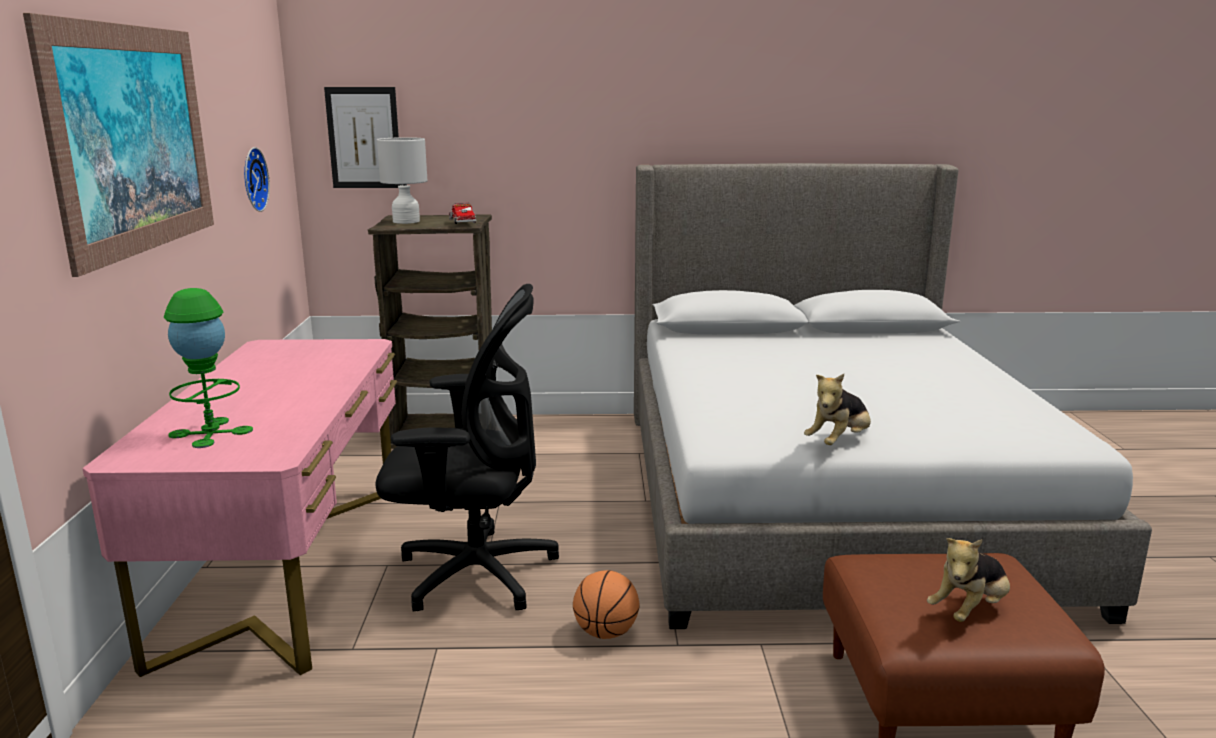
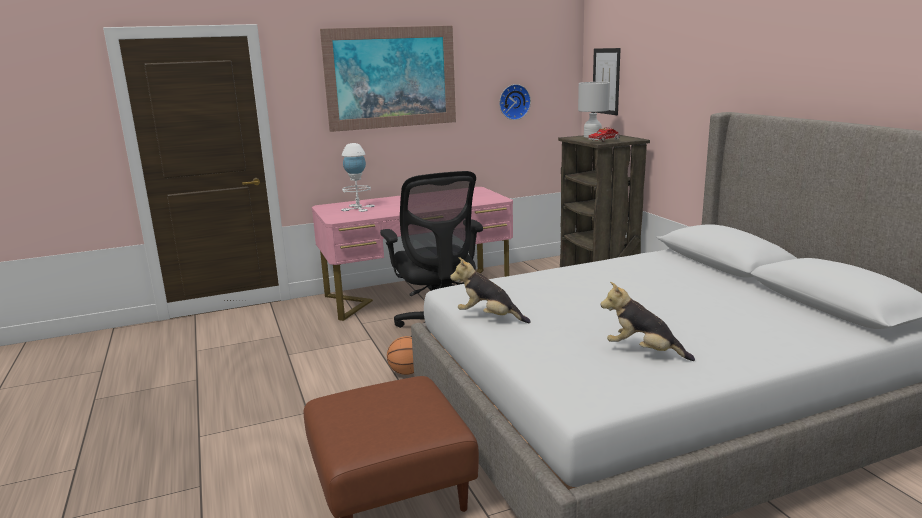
camera: 70 degrees right, 0 degrees up
(211, 432) = (358, 208): green table lamp -> white table lamp
(969, 610) = (367, 419): plush toy -> plush toy (643, 352)

